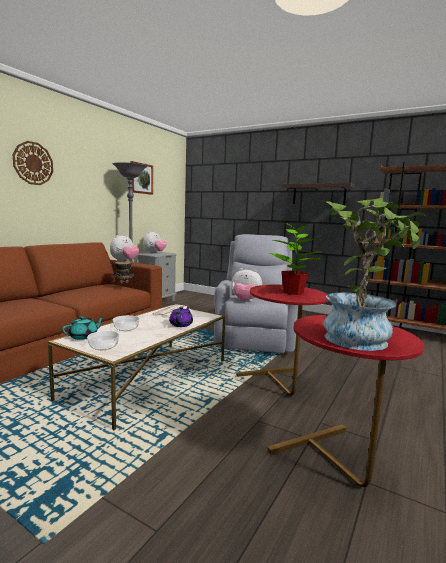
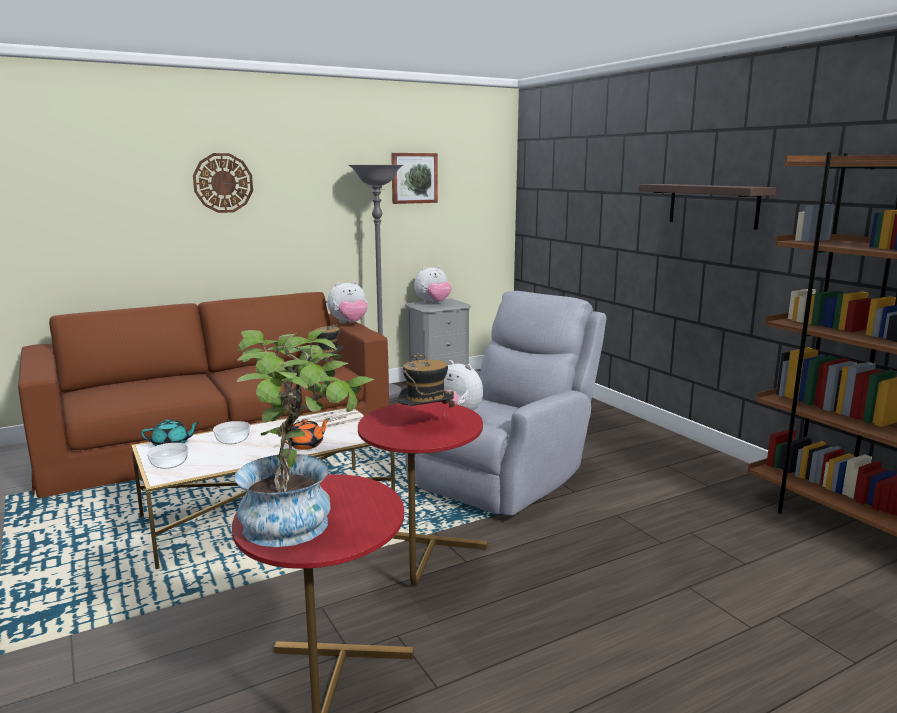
camera: 30 degrees right, 5 degrees up
(181, 324) = (306, 445): purple teapot -> orange teapot
(294, 292) = (426, 425): potted plant -> hat

